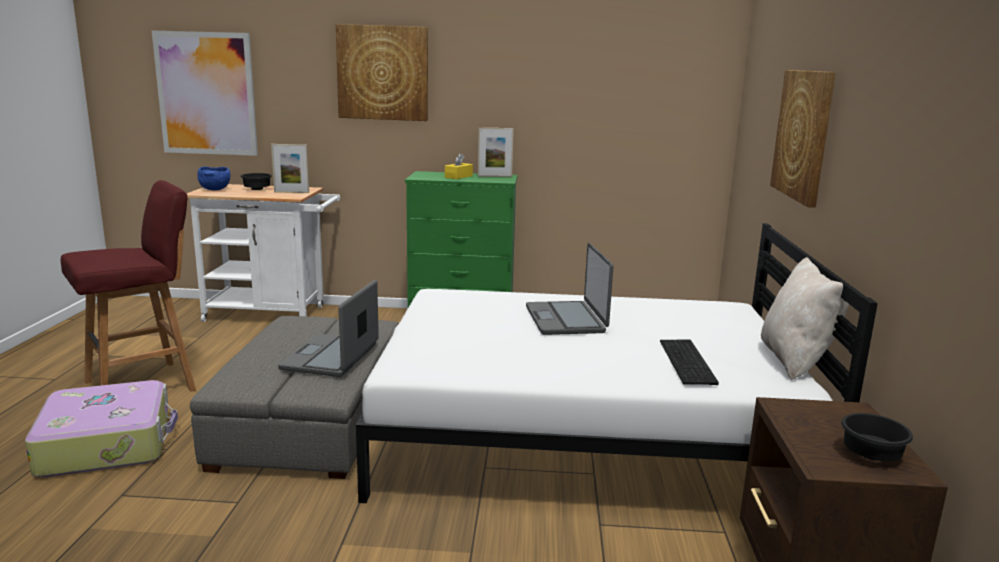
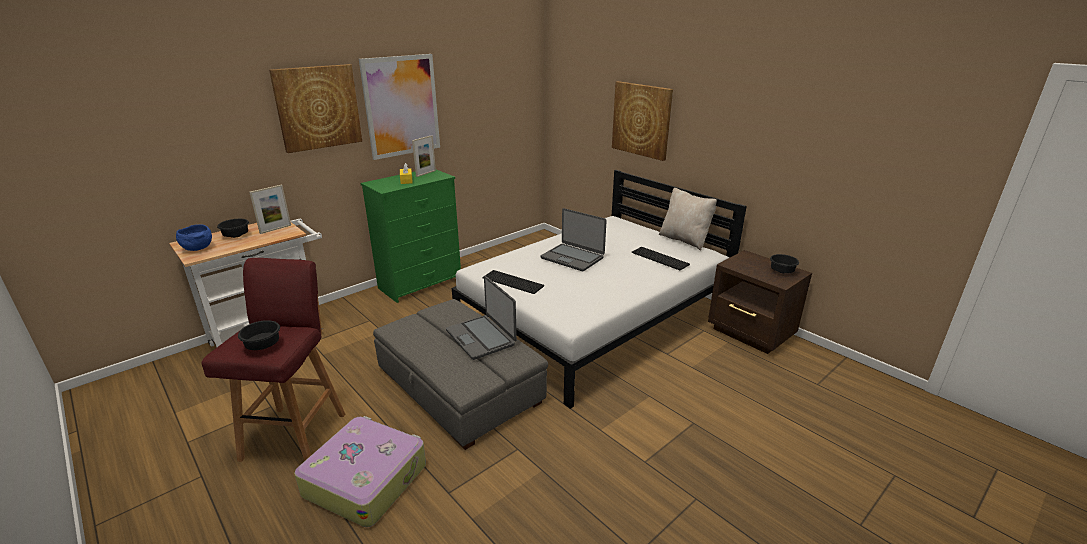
camera: 45 degrees left, 10 degrees up
(97, 257) = (261, 346): none -> black bowl
(206, 94) = (138, 156): picture -> picture (401, 106)
(444, 315) = (514, 281): none -> keyboard

